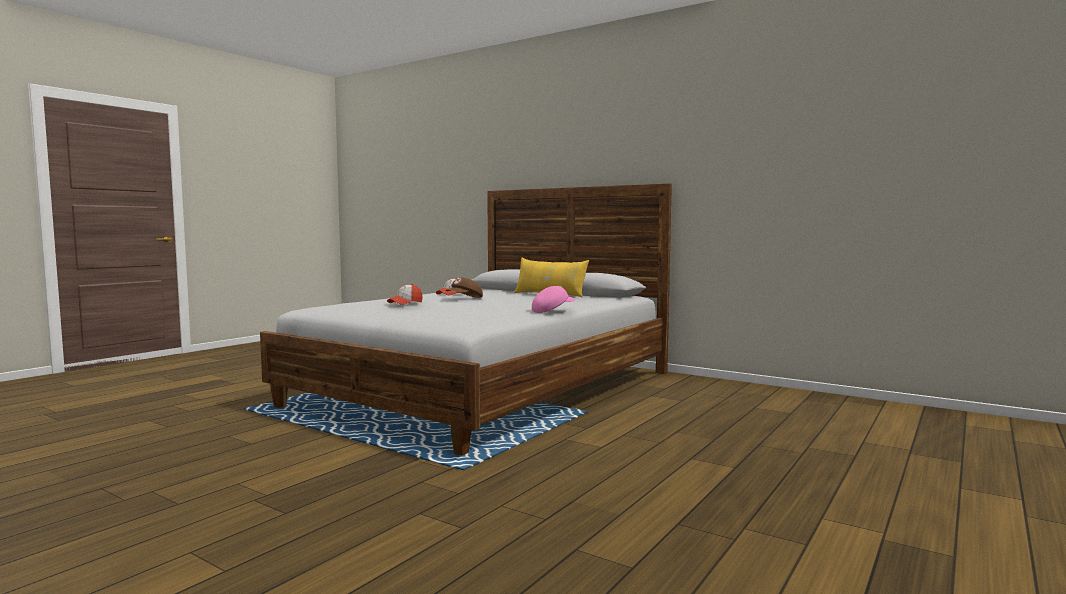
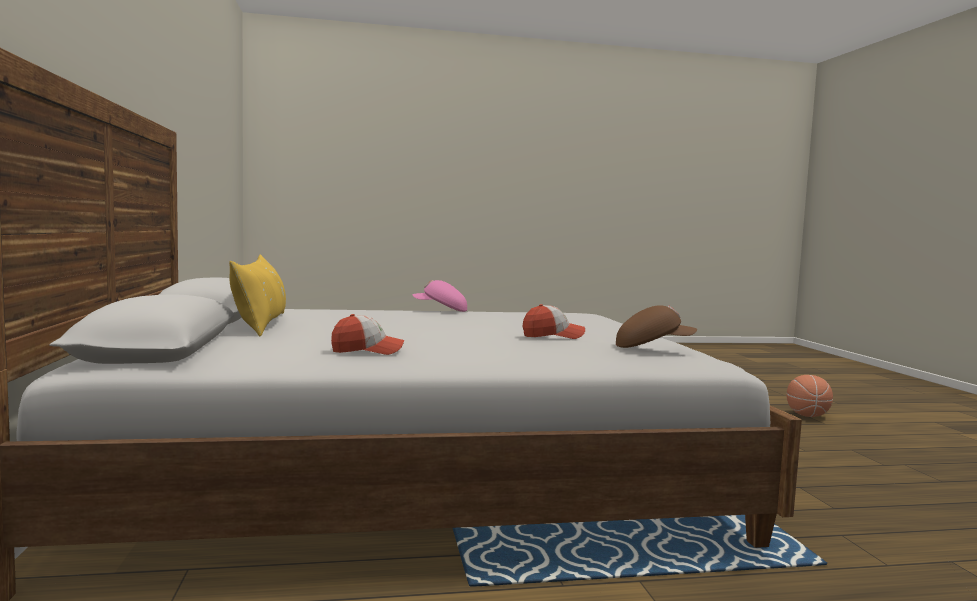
camera: 135 degrees left, 0 degrees up
(215, 566) = (807, 415): none -> basketball
(465, 299) = (421, 335): brown cap -> brown cap (653, 347)

